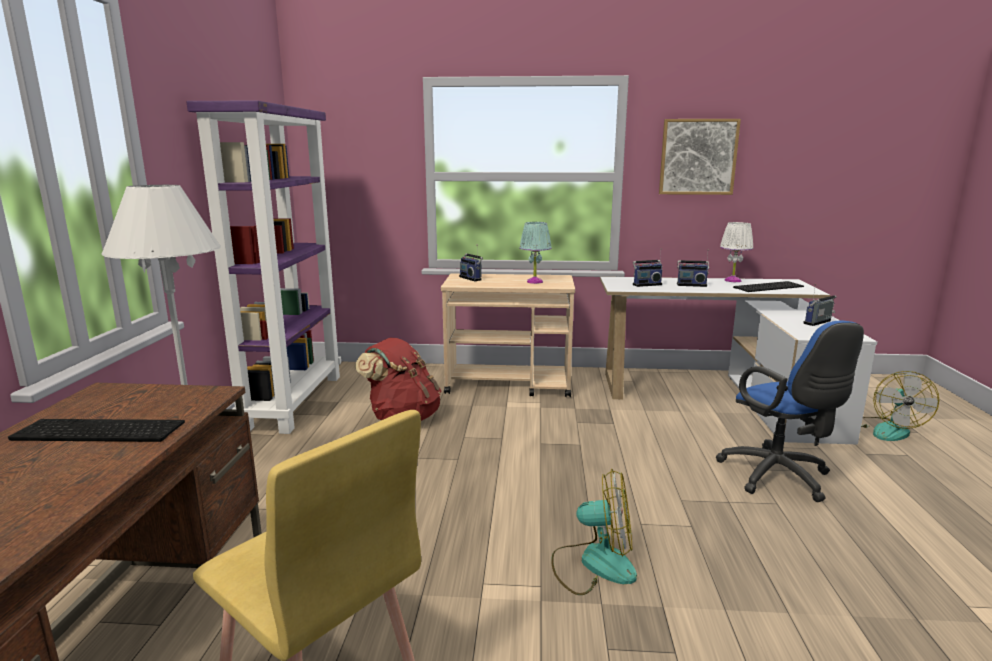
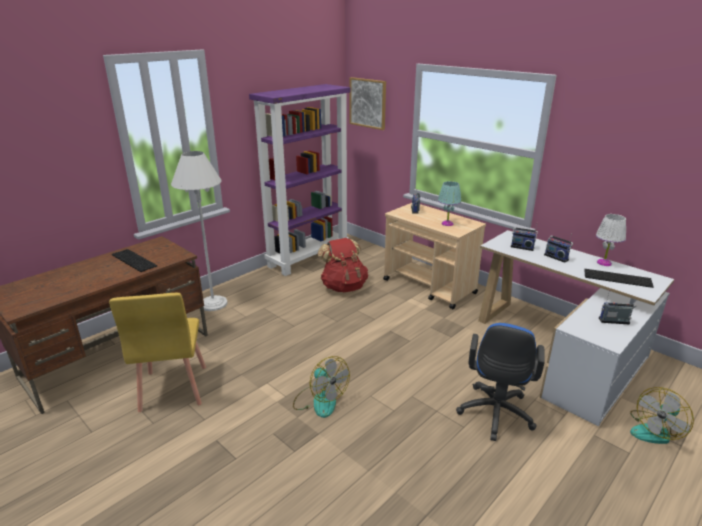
camera: 40 degrees right, 10 degrees up
(698, 157) = (606, 150): picture -> picture (368, 103)

